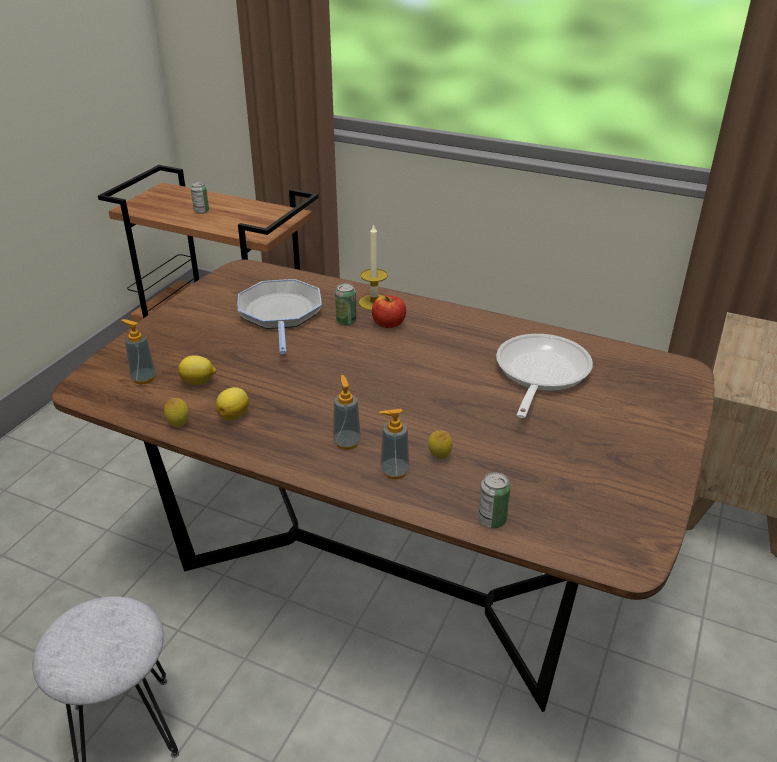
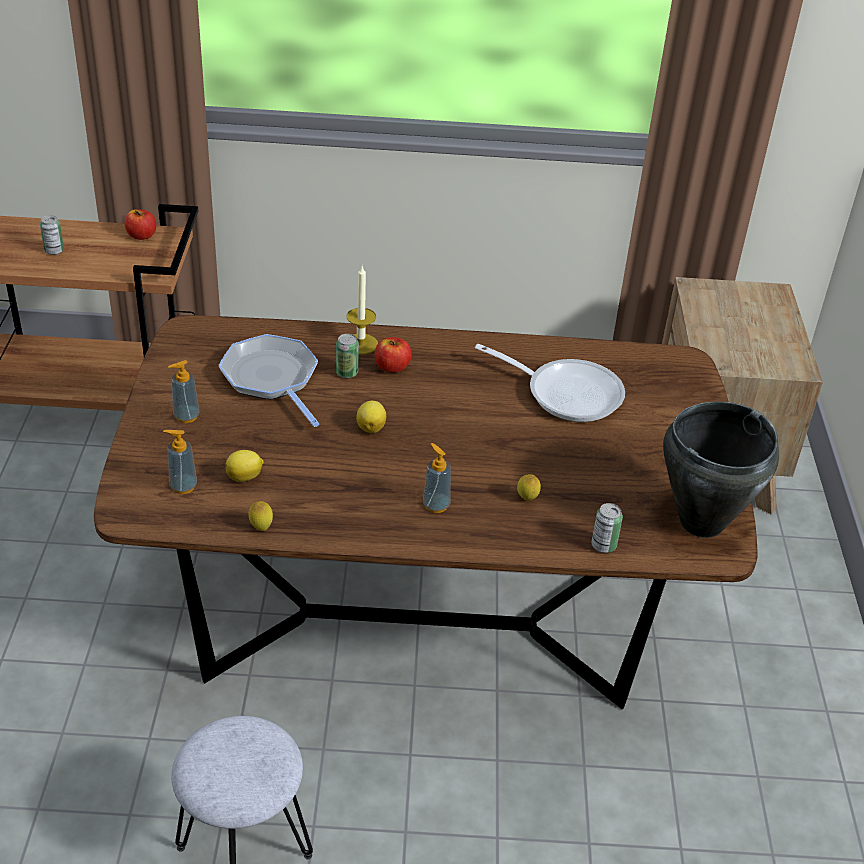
camera: 25 degrees left, 5 degrees up
(234, 415) = (309, 504): lemon -> lemon (371, 427)
(270, 211) = (141, 236): none -> apple
(394, 471) = (496, 522): soap dispenser -> soap dispenser (186, 416)
(539, 374) = (566, 393): frying pan -> frying pan turned 120 degrees clockwise
(616, 523) = (700, 522): none -> black cooking pot

